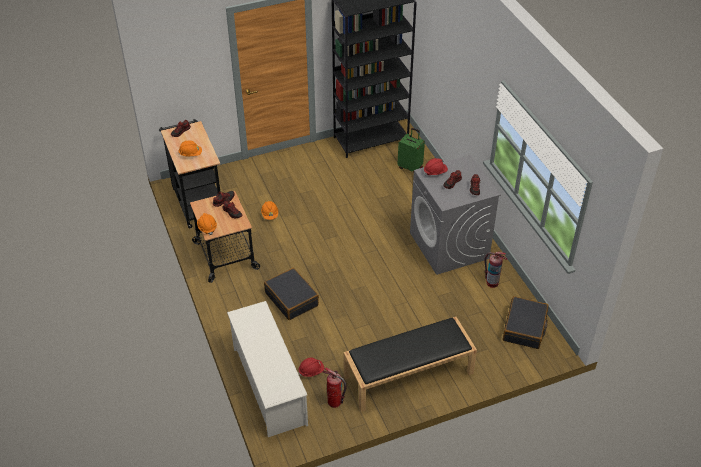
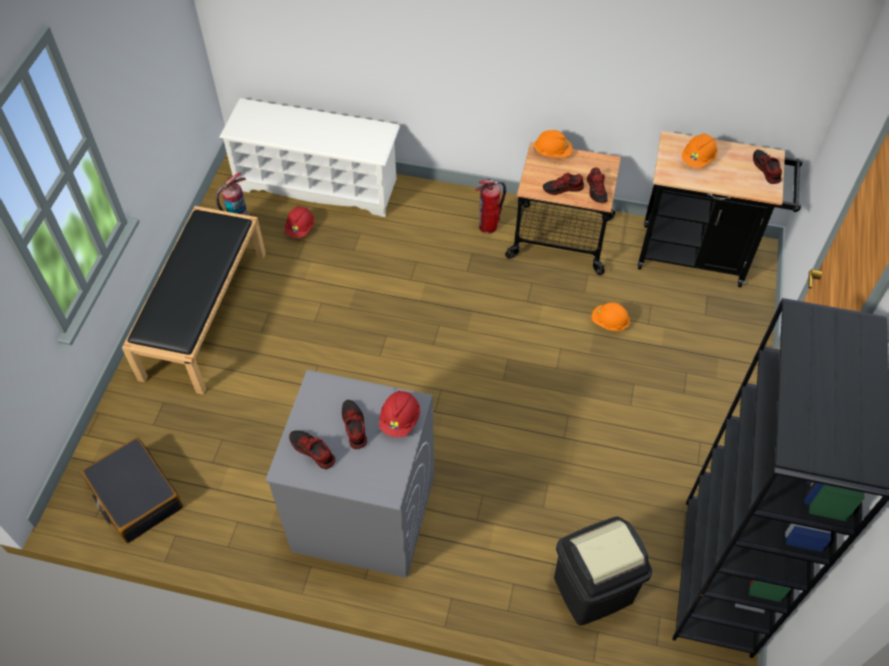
camera: 125 degrees right, 10 degrees up
(292, 299) = (426, 266): black suitcase -> none
(410, 167) = (593, 590): green suitcase -> black trash can
(492, 282) = (245, 518): fire extinguisher -> fire extinguisher (488, 226)

